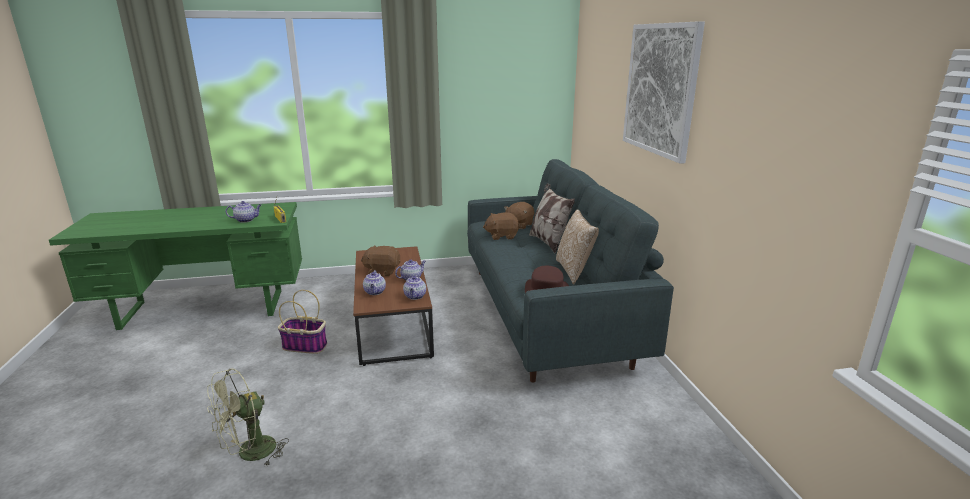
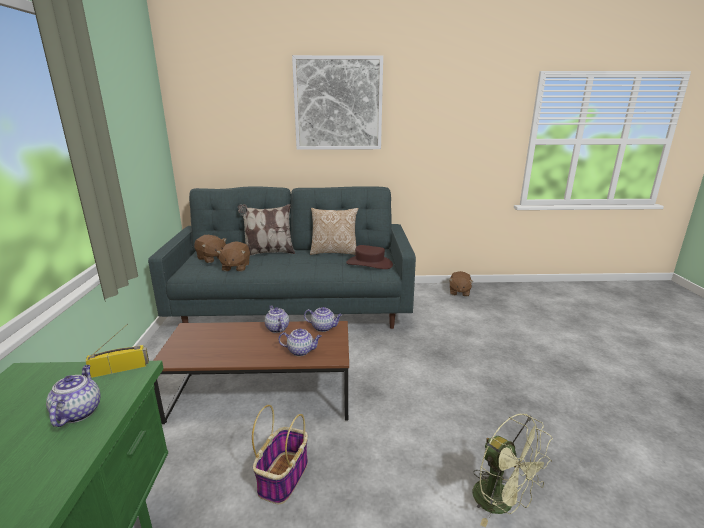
camera: 80 degrees left, 0 degrees up
(382, 271) = (243, 346): brown plush toy -> brown plush toy (459, 292)

